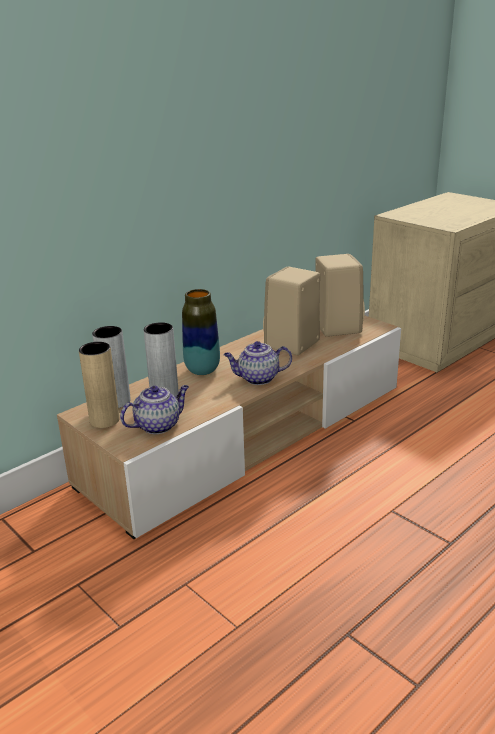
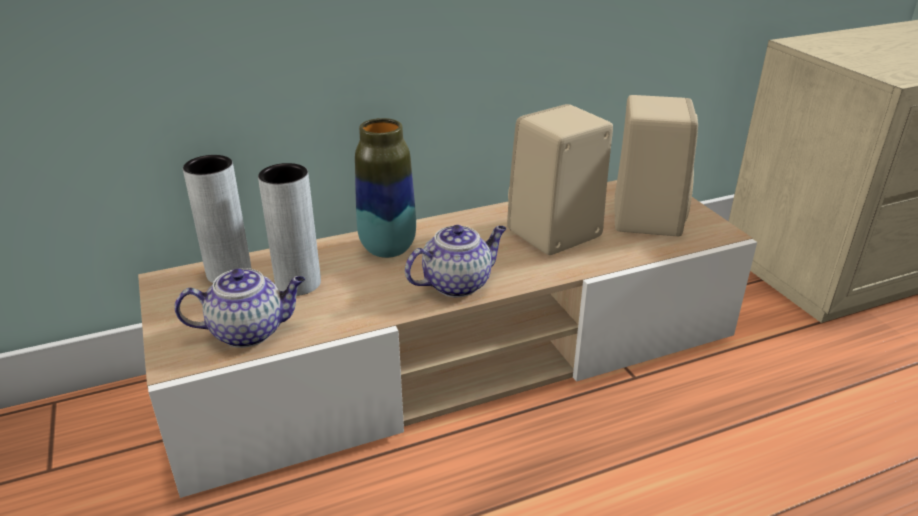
camera: 20 degrees right, 5 degrees up
(104, 420) = (187, 301): beige vase -> none
(257, 379) = (457, 283): teapot -> teapot turned 135 degrees clockwise

